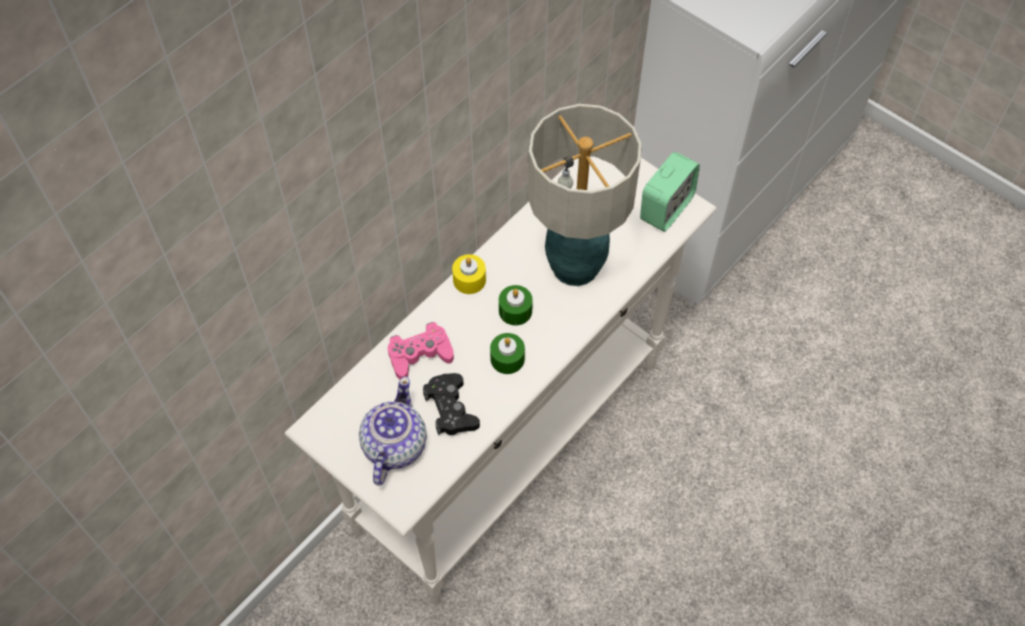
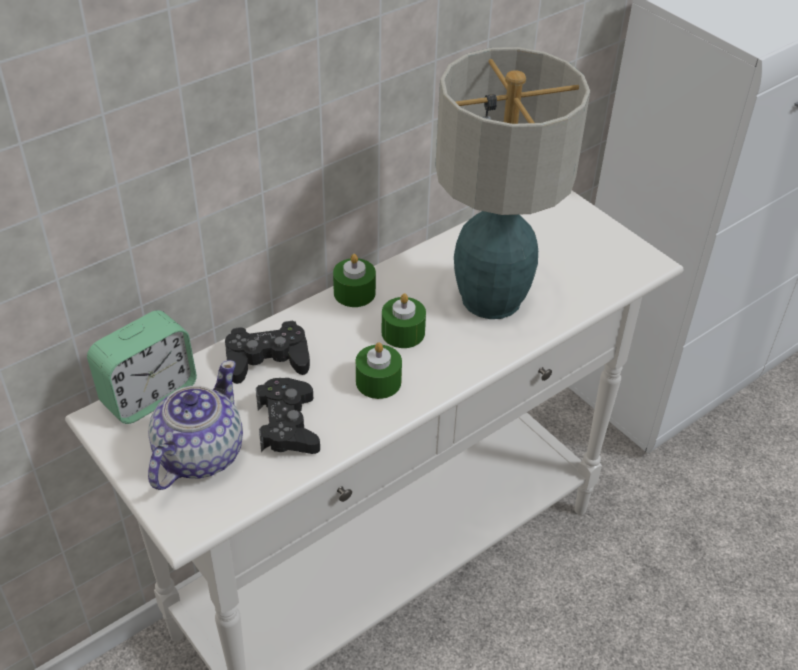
camera: 10 degrees right, 15 degrees down
(420, 355) = (267, 359): pink game controller -> black game controller
(469, 280) = (354, 293): yellow candle -> green candle
(666, 208) = (619, 258): alarm clock -> alarm clock (149, 395)

